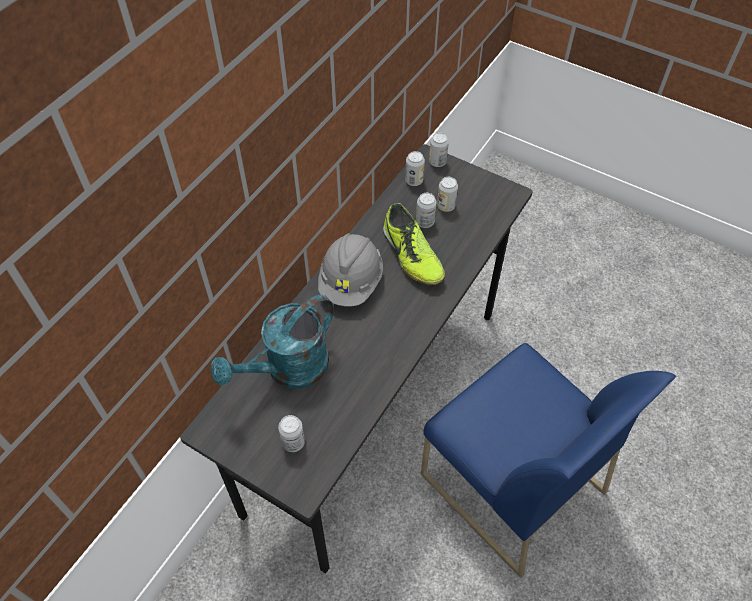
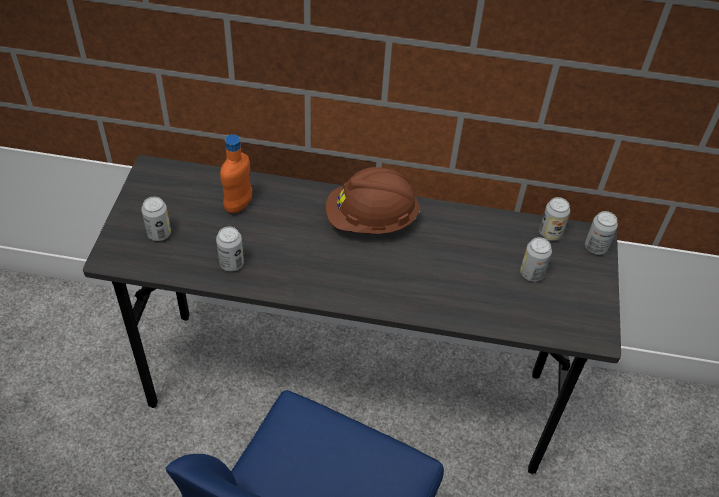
camera: 65 degrees right, 5 degrees down
(288, 370) = (238, 205): turquoise watering can -> orange bottle
(351, 282) = (371, 220): grey hard hat -> brown hard hat
(411, 256) = (436, 262): shoe -> none
(425, 222) = (494, 260): can -> can (231, 263)

